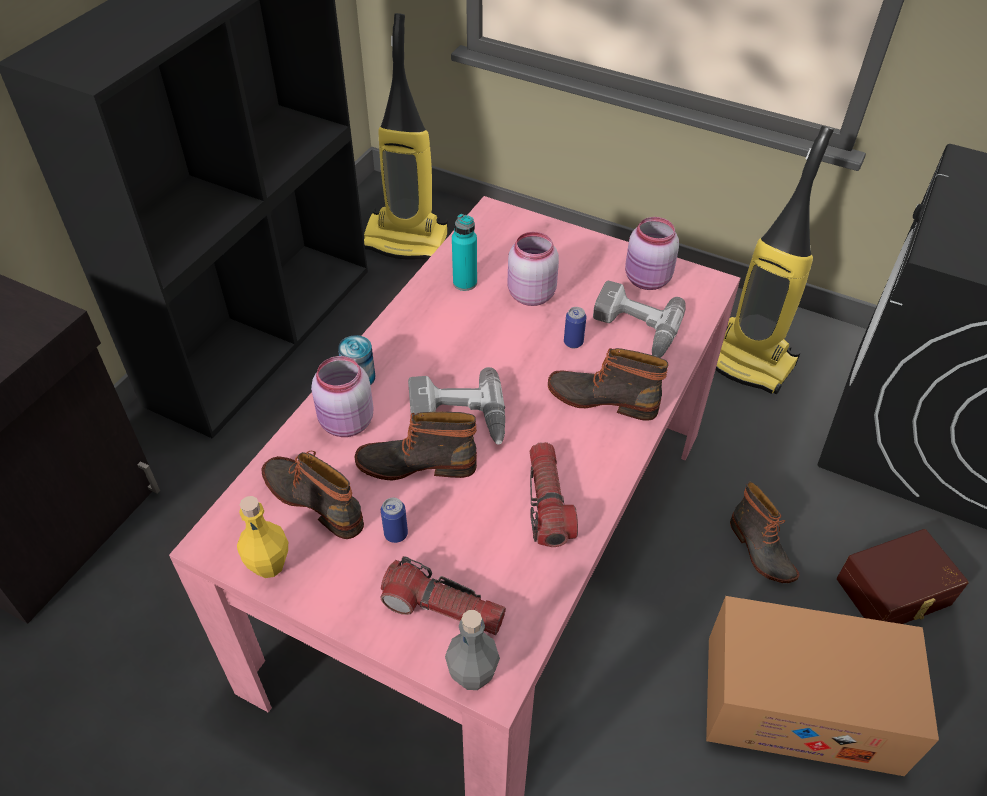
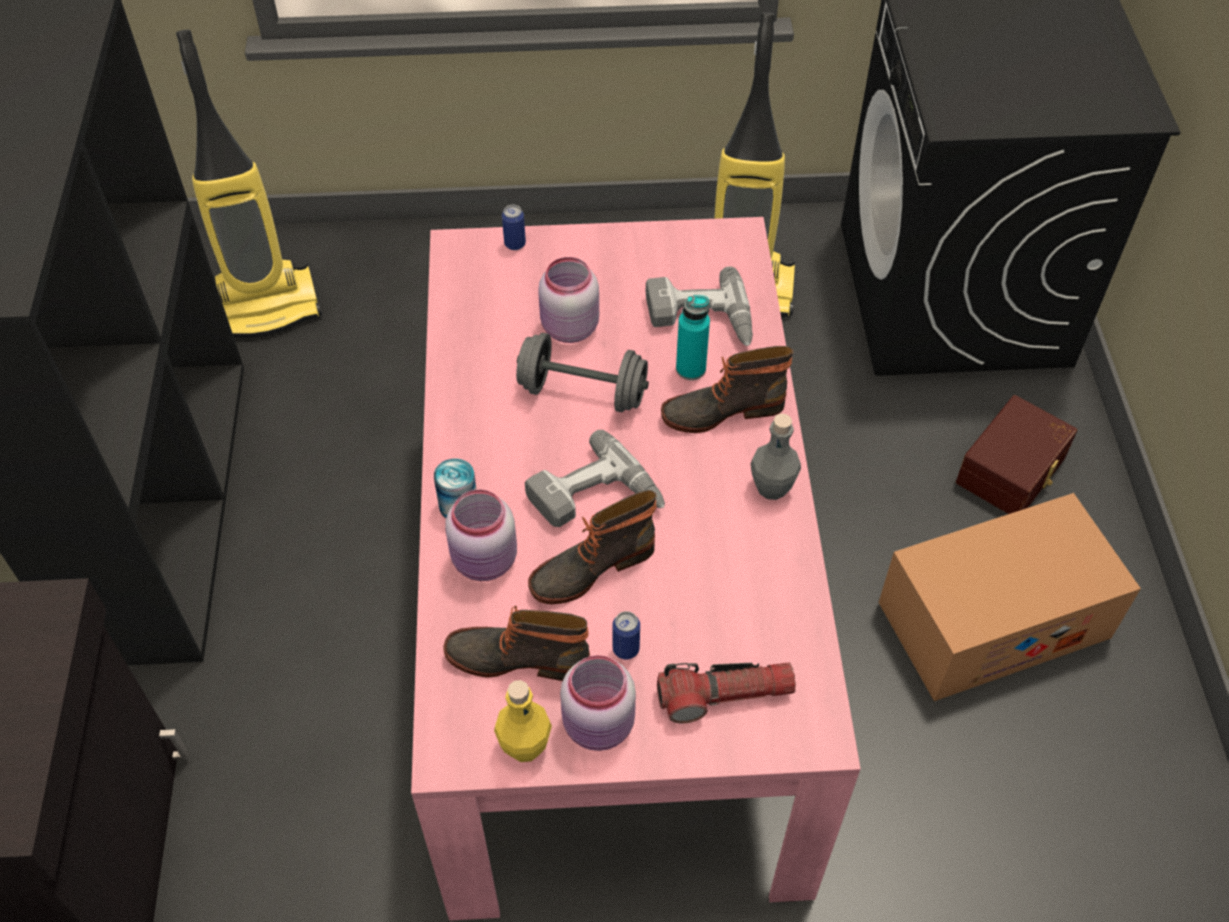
camera: 30 degrees left, 5 degrees up
(465, 283) = (489, 345): turquoise bottle -> turquoise bottle (690, 369)
(472, 675) = (796, 741): grey bottle -> grey bottle (772, 487)
(506, 341) = (582, 392): none -> grey dumbbell
(548, 503) = (745, 543): flashlight -> none
(573, 342) = (651, 363): can -> can (515, 244)
(647, 280) = (676, 259): pink jar -> pink jar (599, 726)
(760, 551) = (873, 490): boot -> none

